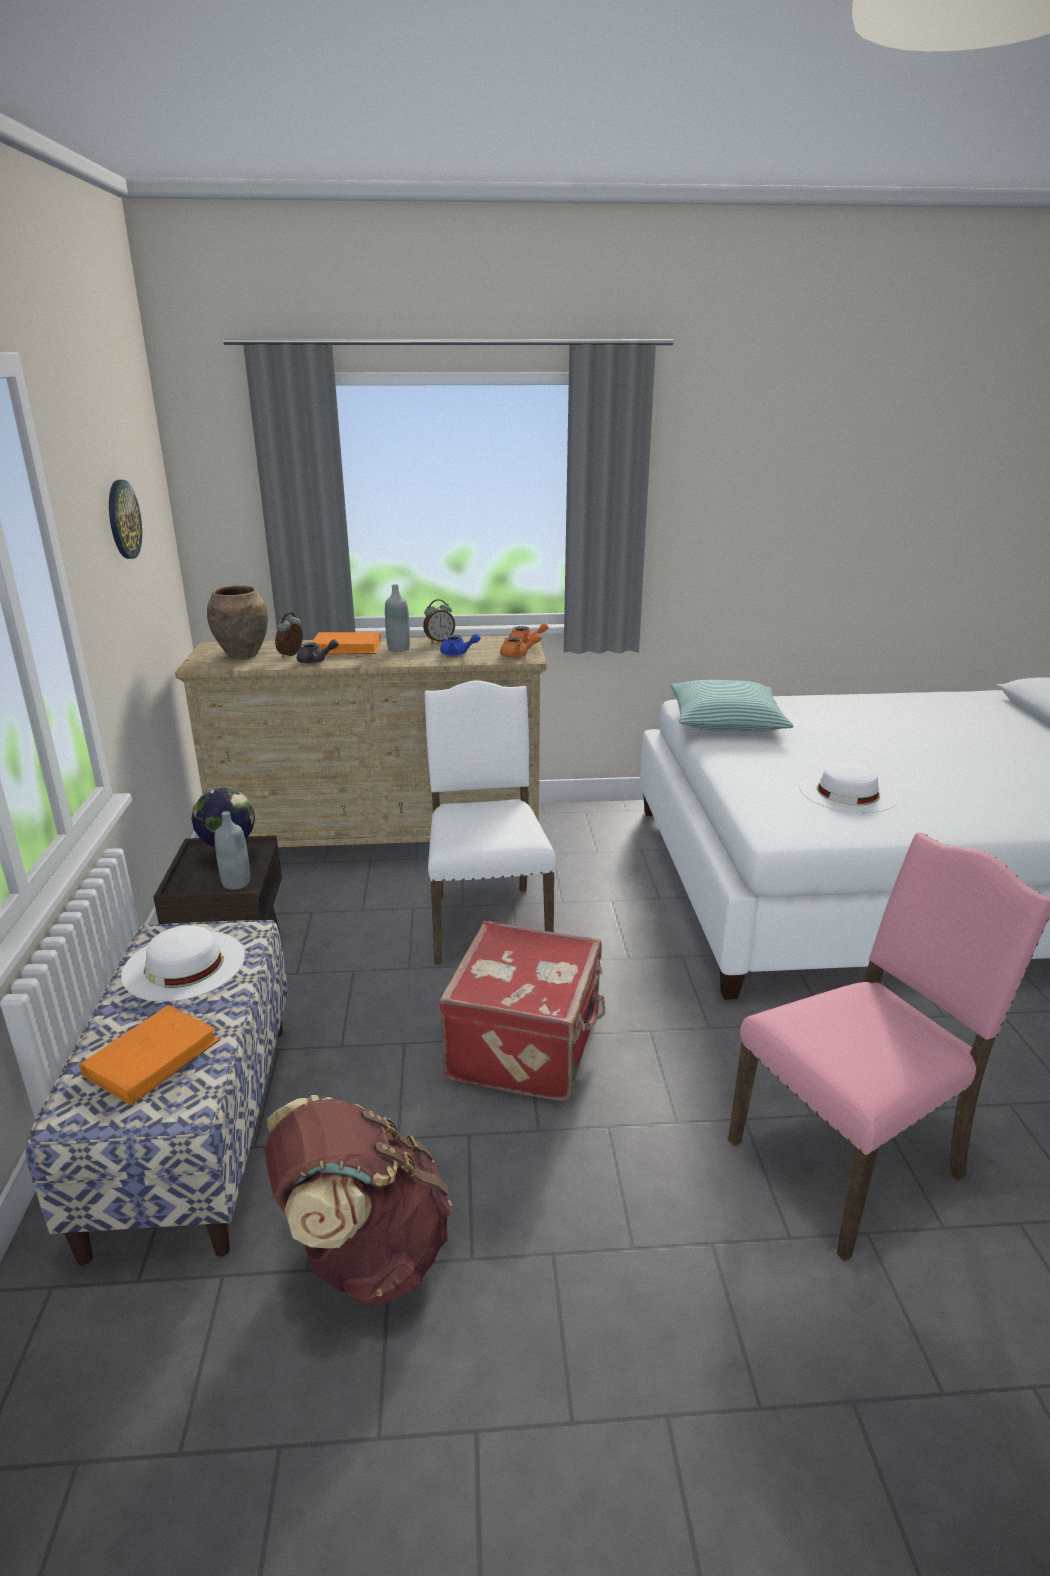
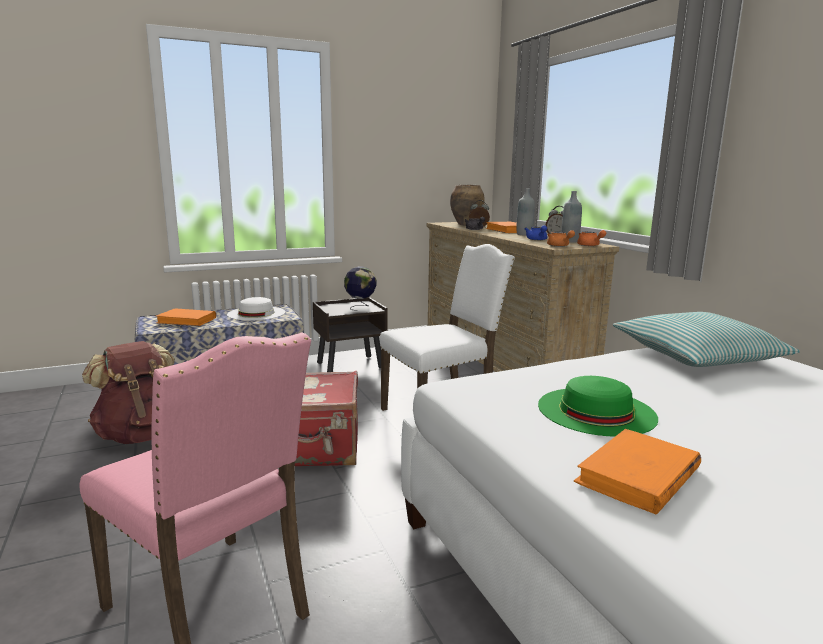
camera: 70 degrees right, 10 degrees down
(123, 519) = (416, 136): wall clock -> none
(236, 883) = (337, 311): grey bottle -> grey bottle (569, 241)
(847, 792) = (596, 411): white hat -> green hat
(958, 809) = (638, 476): none -> orange book

